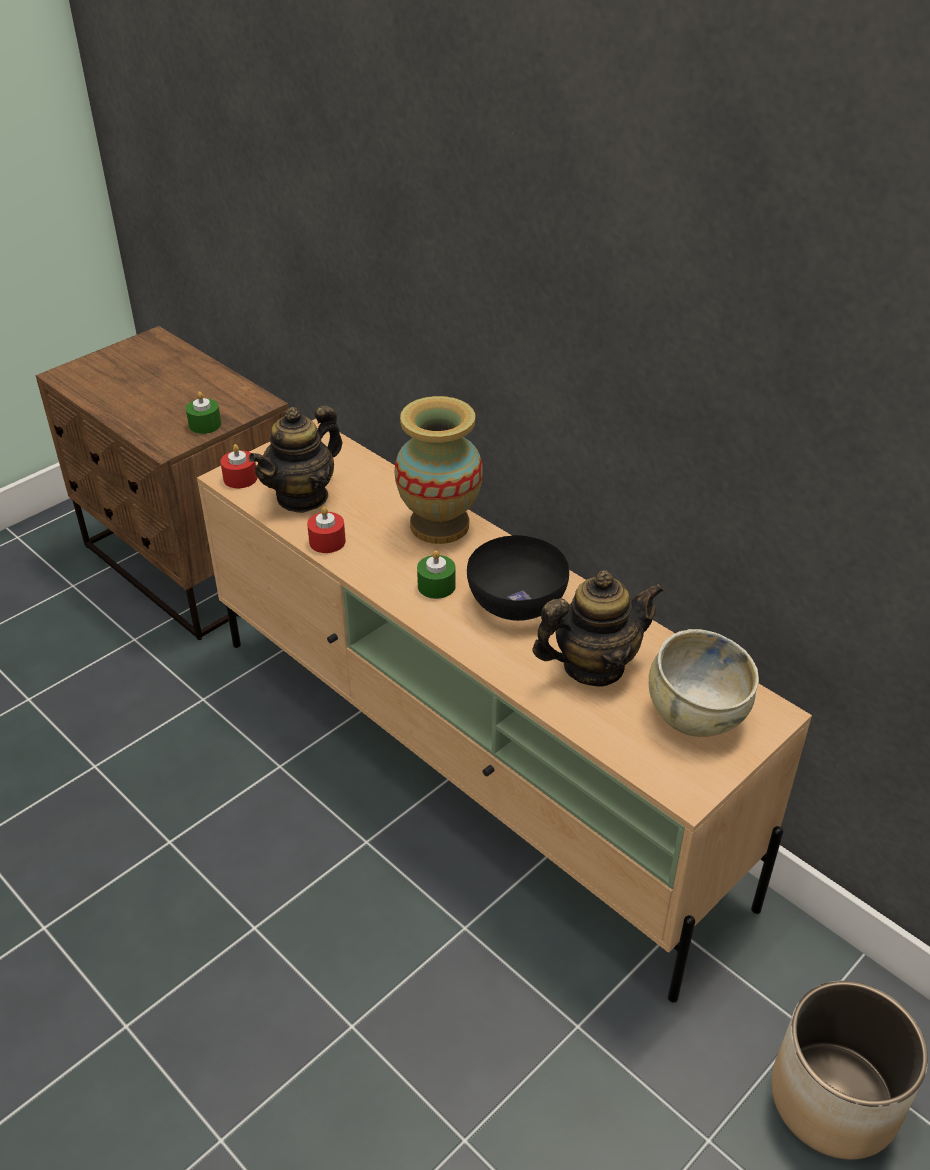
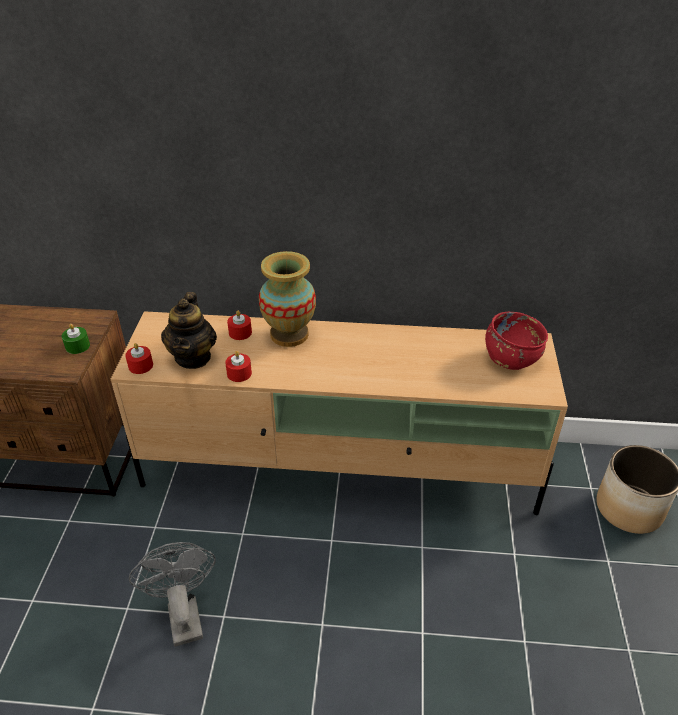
camera: 40 degrees left, 0 degrees up
(135, 810) = (183, 614): none -> grey fan
(386, 494) = (240, 332): none -> red candle
(436, 586) = (326, 365): green candle -> none
(515, 601) = (373, 352): black bowl -> none
(593, 666) = (445, 362): teapot -> none
(695, 715) = (511, 359): beige bowl -> red bowl

